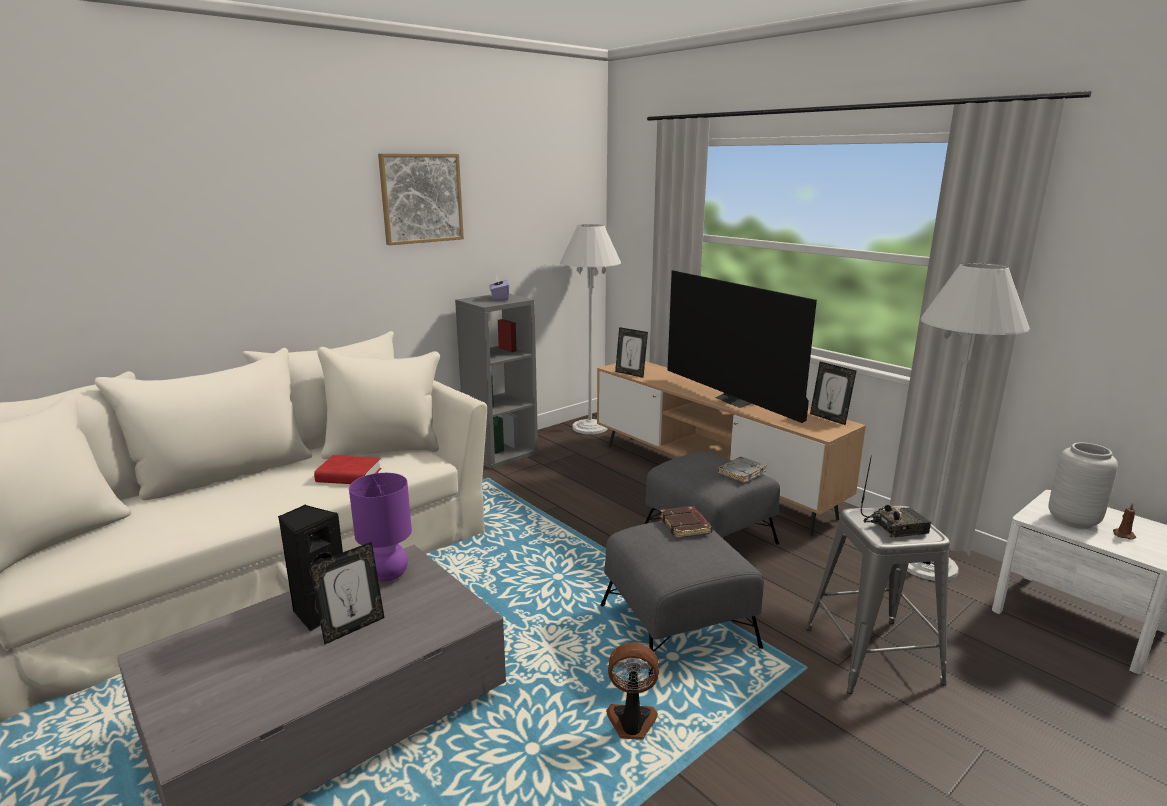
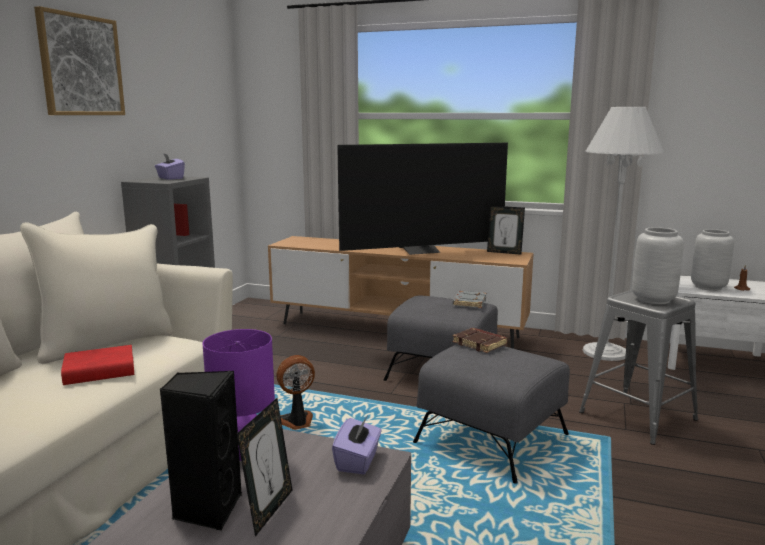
camera: 30 degrees left, 5 degrees down
(454, 610) = (358, 461): none -> purple tissue box
(590, 427) = (249, 312): white floor lamp -> none
(630, 374) = (306, 245): picture frame -> none
(631, 723) = (538, 522): fan -> fan (296, 422)
(736, 400) = (421, 251): television -> television turned 45 degrees counterclockwise
(895, 527) = (654, 300): radio -> grey vase

